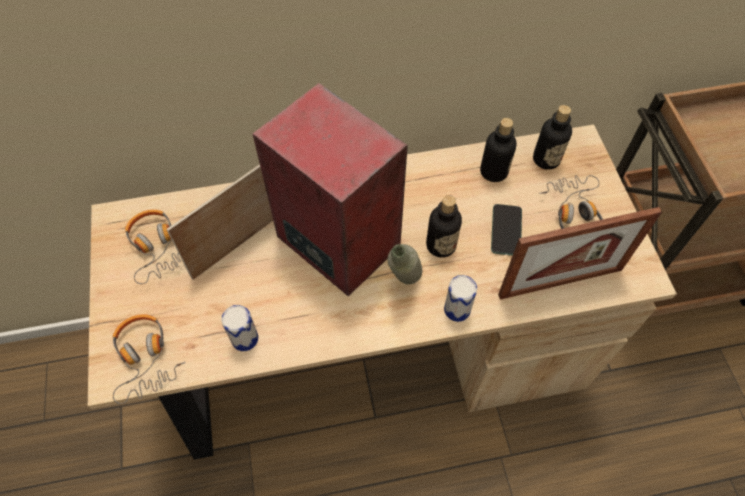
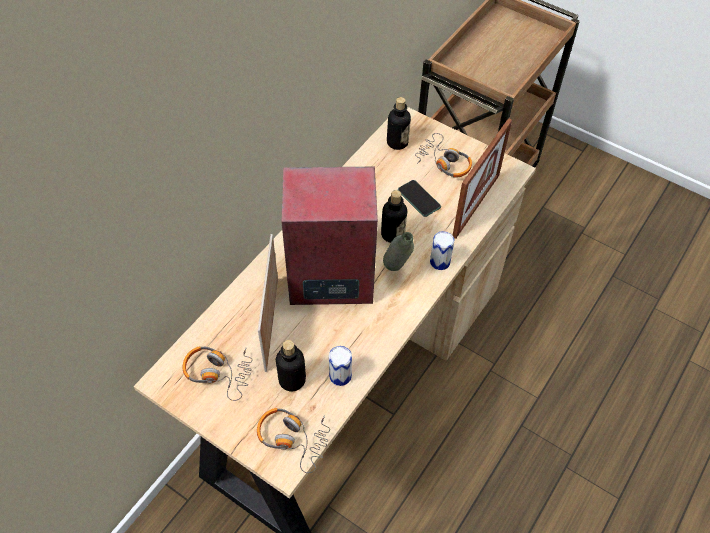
camera: 45 degrees left, 5 degrees down
(493, 172) = (376, 170): bottle -> bottle (292, 380)

